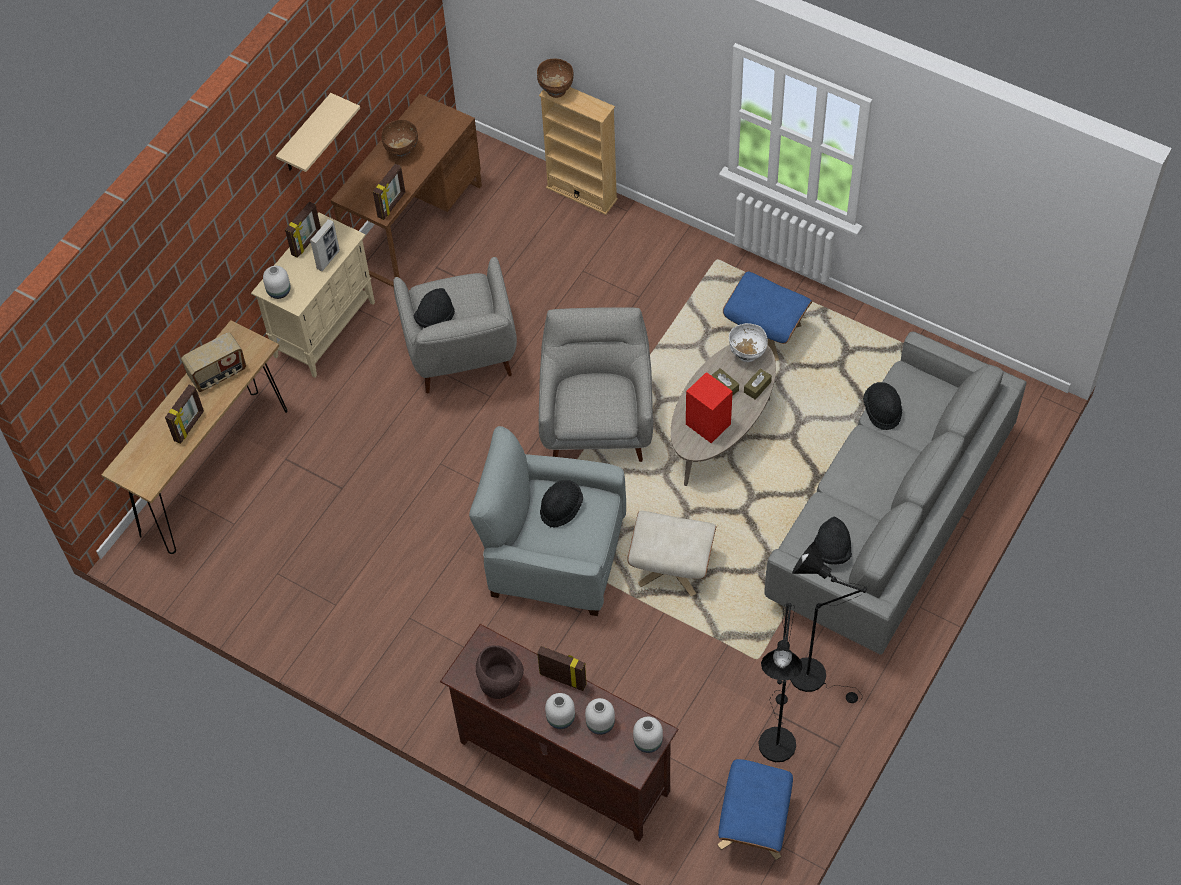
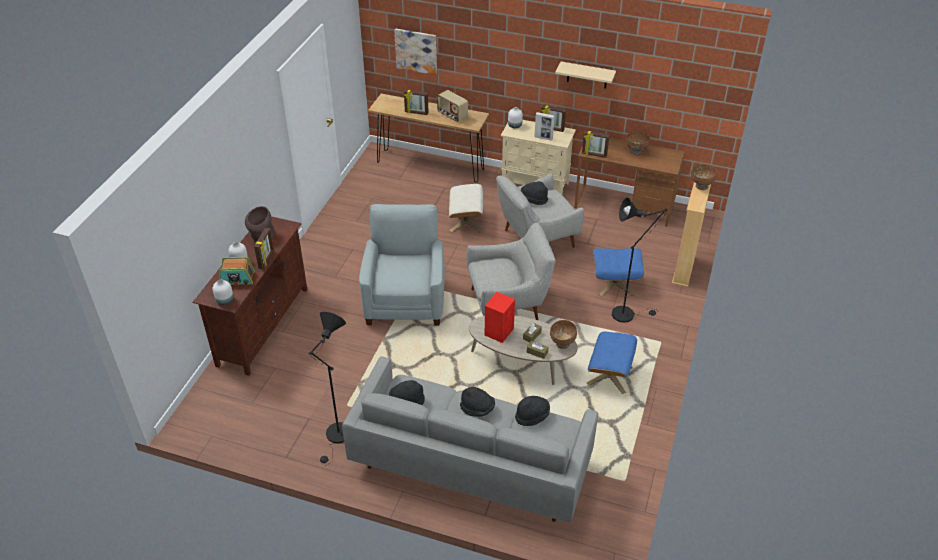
camera: 75 degrees right, 15 degrees down
(118, 361) = (416, 51): none -> picture
(561, 508) = (409, 266): black hat -> black hat (477, 409)
(600, 723) = (237, 279): white vase -> radio
(672, 566) = (409, 354): beige ottoman -> beige ottoman (466, 222)
(747, 355) = (562, 343): white bowl -> brown bowl
(753, 824) = (227, 419): blue ottoman -> blue ottoman (615, 283)
(776, 737) = (290, 422): black floor lamp -> black floor lamp (627, 313)

